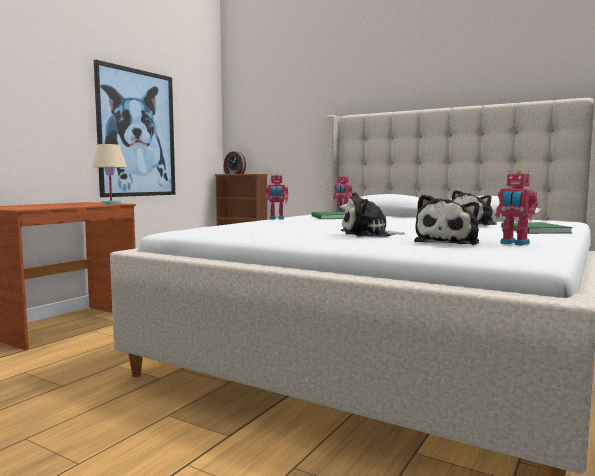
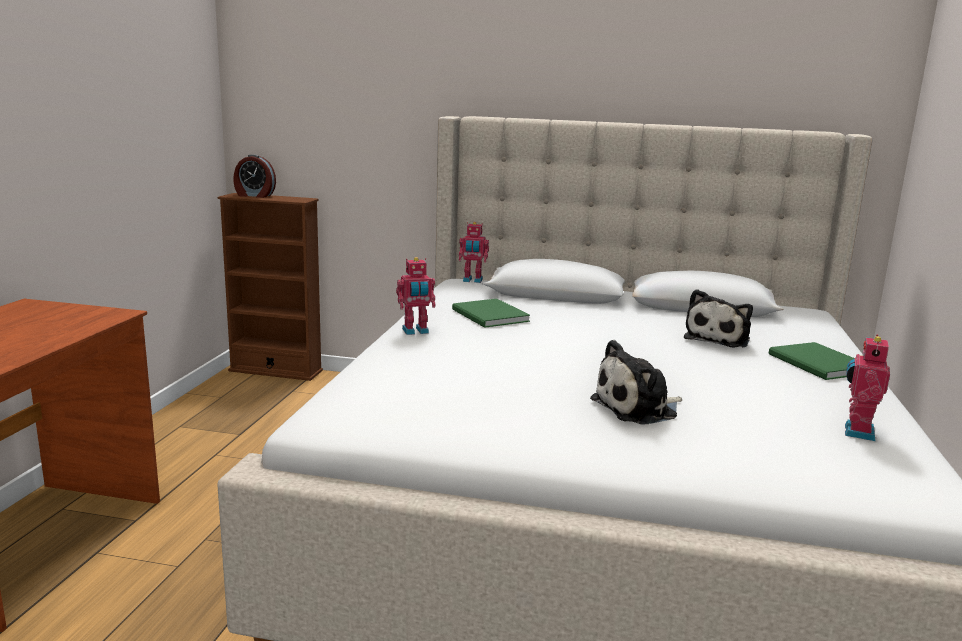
camera: 20 degrees left, 10 degrees up
(111, 204) = (101, 317): beige table lamp -> none
(137, 133) = (93, 146): picture -> none
(449, 242) = (779, 437): plush toy -> none
(514, 243) = (856, 432): toy robot -> toy robot turned 90 degrees clockwise

